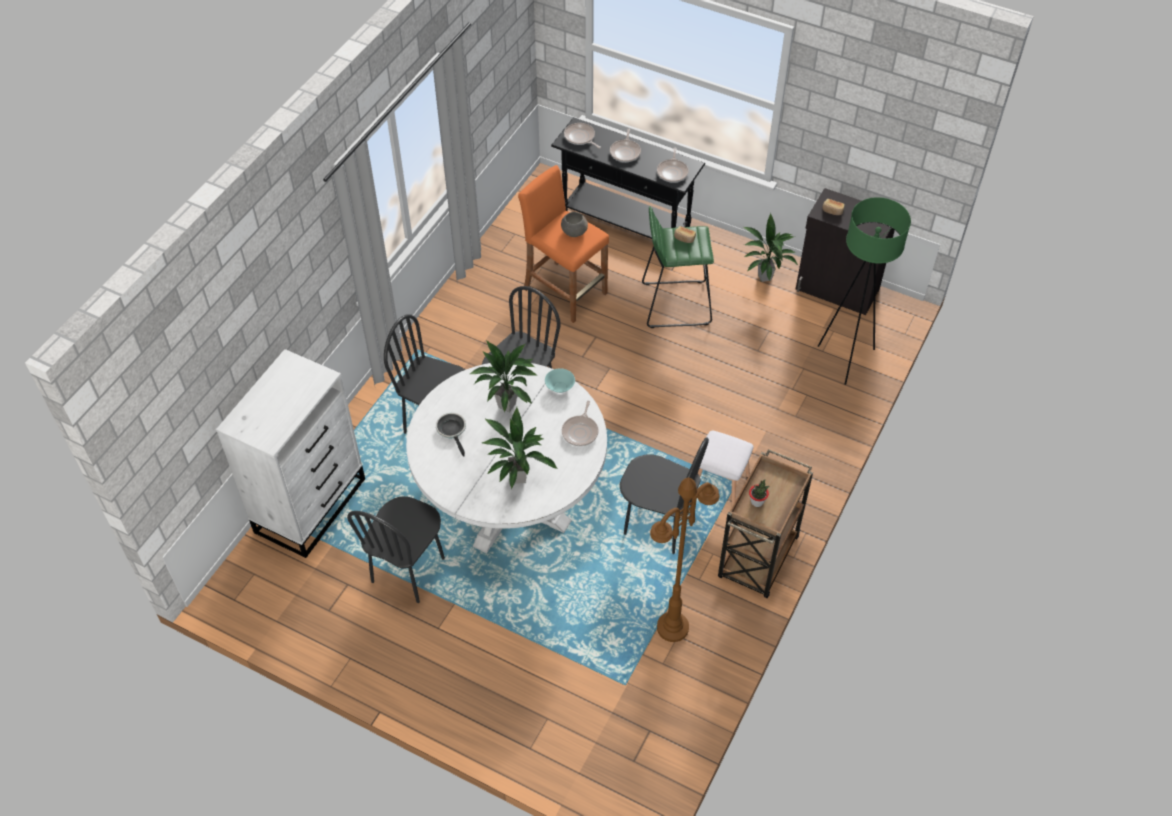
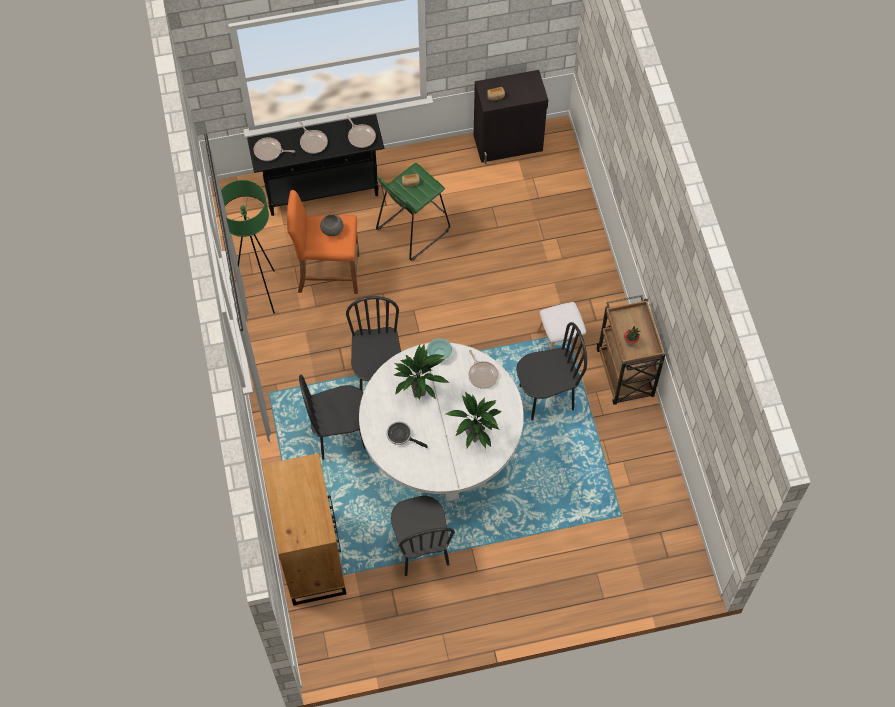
camera: 40 degrees left, 10 degrees up
(311, 505) = (311, 556): white dresser -> brown dresser
(673, 627) = (615, 457): brown floor lamp -> none
(764, 277) = (453, 167): potted plant -> none
(846, 359) = (559, 193): green floor lamp -> green floor lamp (261, 292)

